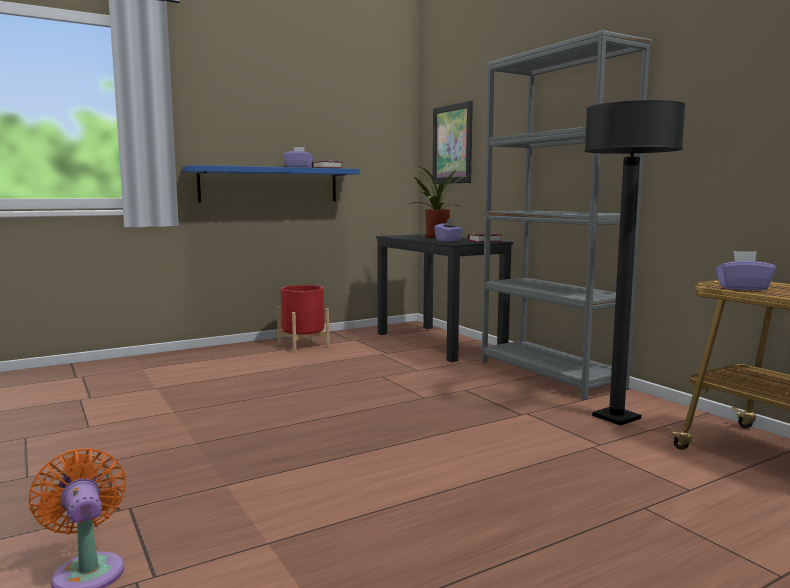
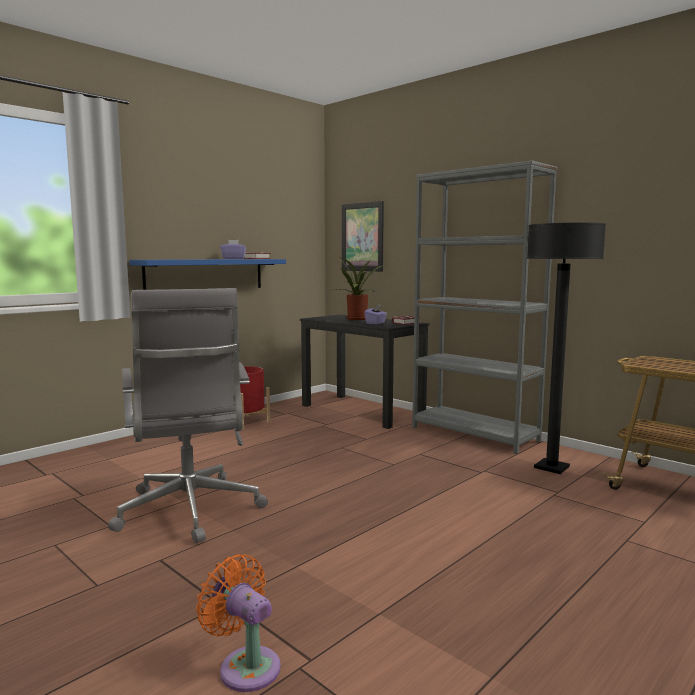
camera: 15 degrees left, 0 degrees up
(171, 422) = (189, 511): none -> grey office chair
(742, 288) = (657, 365): purple tissue box -> none

